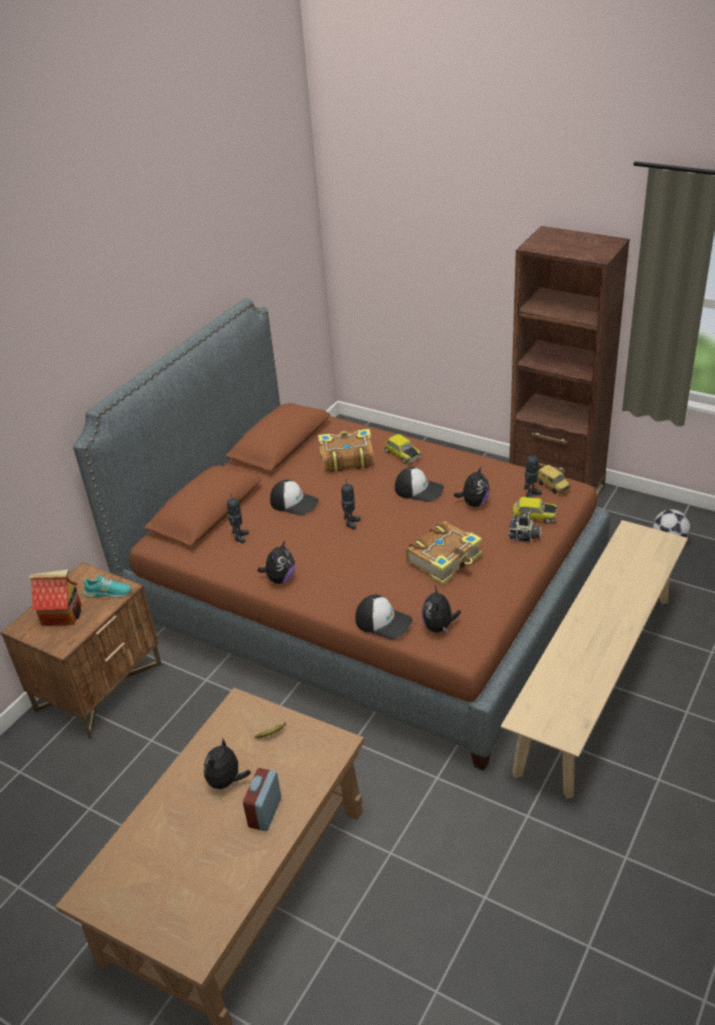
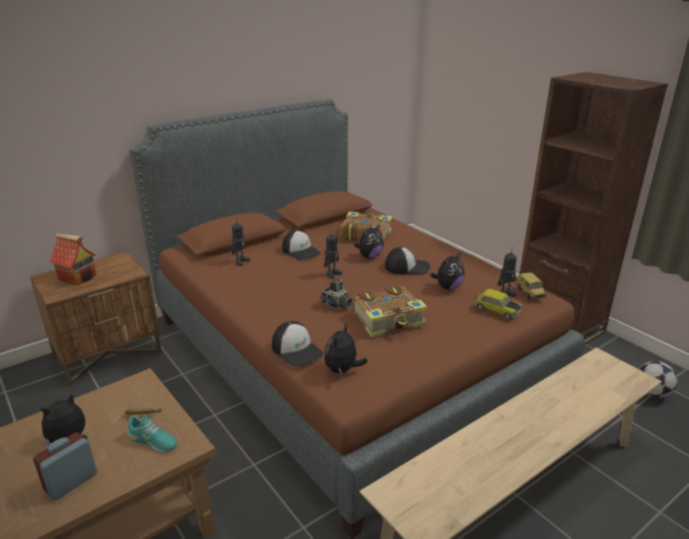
camera: 20 degrees right, 10 degrees down
(108, 593) = (121, 273): turquoise shoe -> turquoise shoe (152, 441)
(280, 579) = (243, 295): plush toy -> plush toy (369, 256)
(402, 455) = (411, 242): toy car -> none
(419, 489) = (407, 267): cap -> cap turned 45 degrees counterclockwise
(524, 537) = (477, 323): camera -> camera (336, 305)

